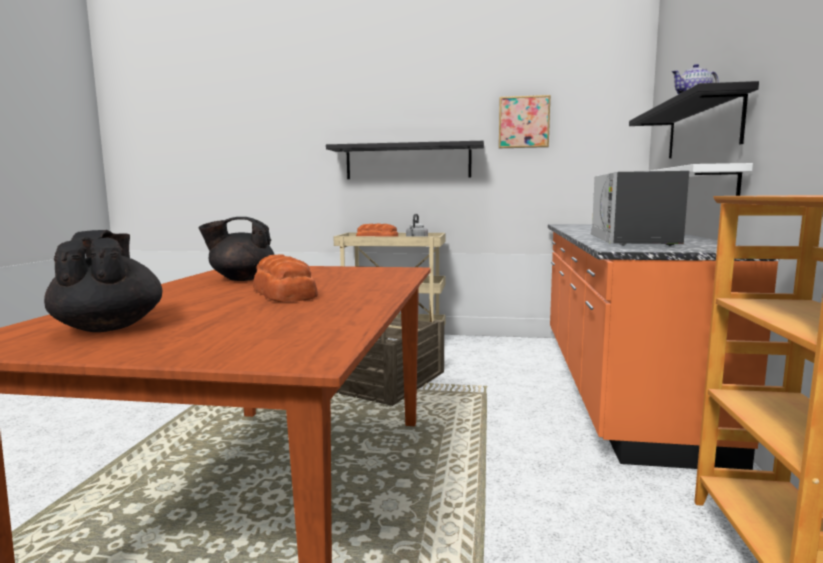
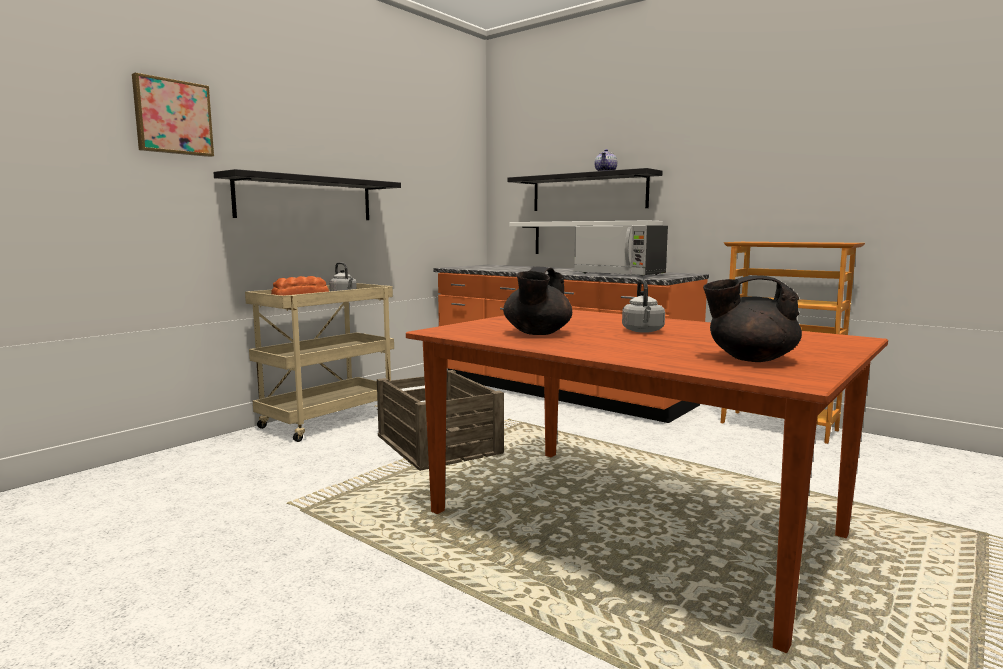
camera: 60 degrees left, 0 degrees up
(284, 294) = (643, 331): bread -> grey kettle
(523, 122) = (408, 166): picture -> picture (172, 117)

